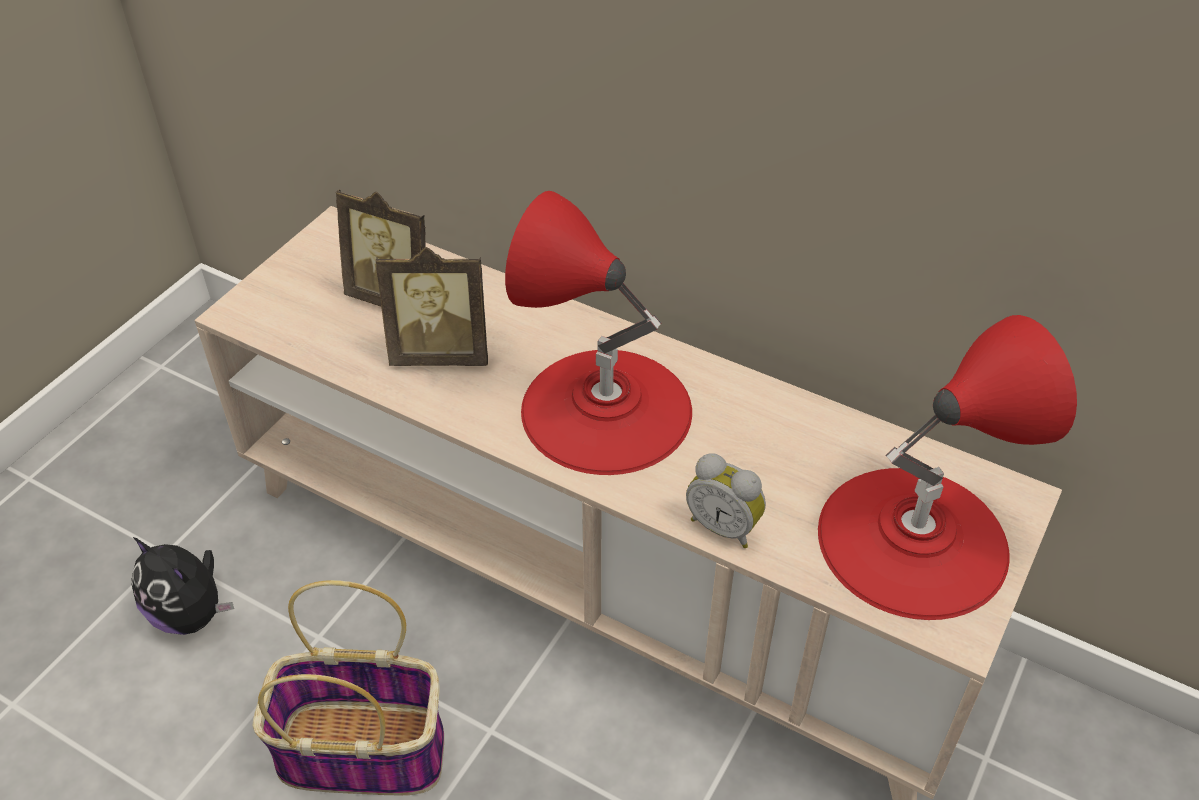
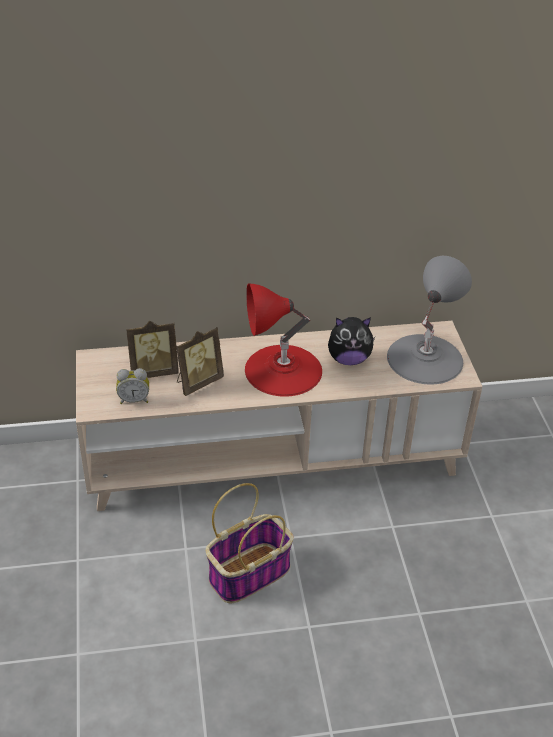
camera: 40 degrees left, 5 degrees down
(191, 614) = (119, 574): plush toy -> plush toy (348, 359)
(724, 526) = (364, 385): alarm clock -> alarm clock (134, 399)
(912, 539) = (424, 358): red table lamp -> grey table lamp

